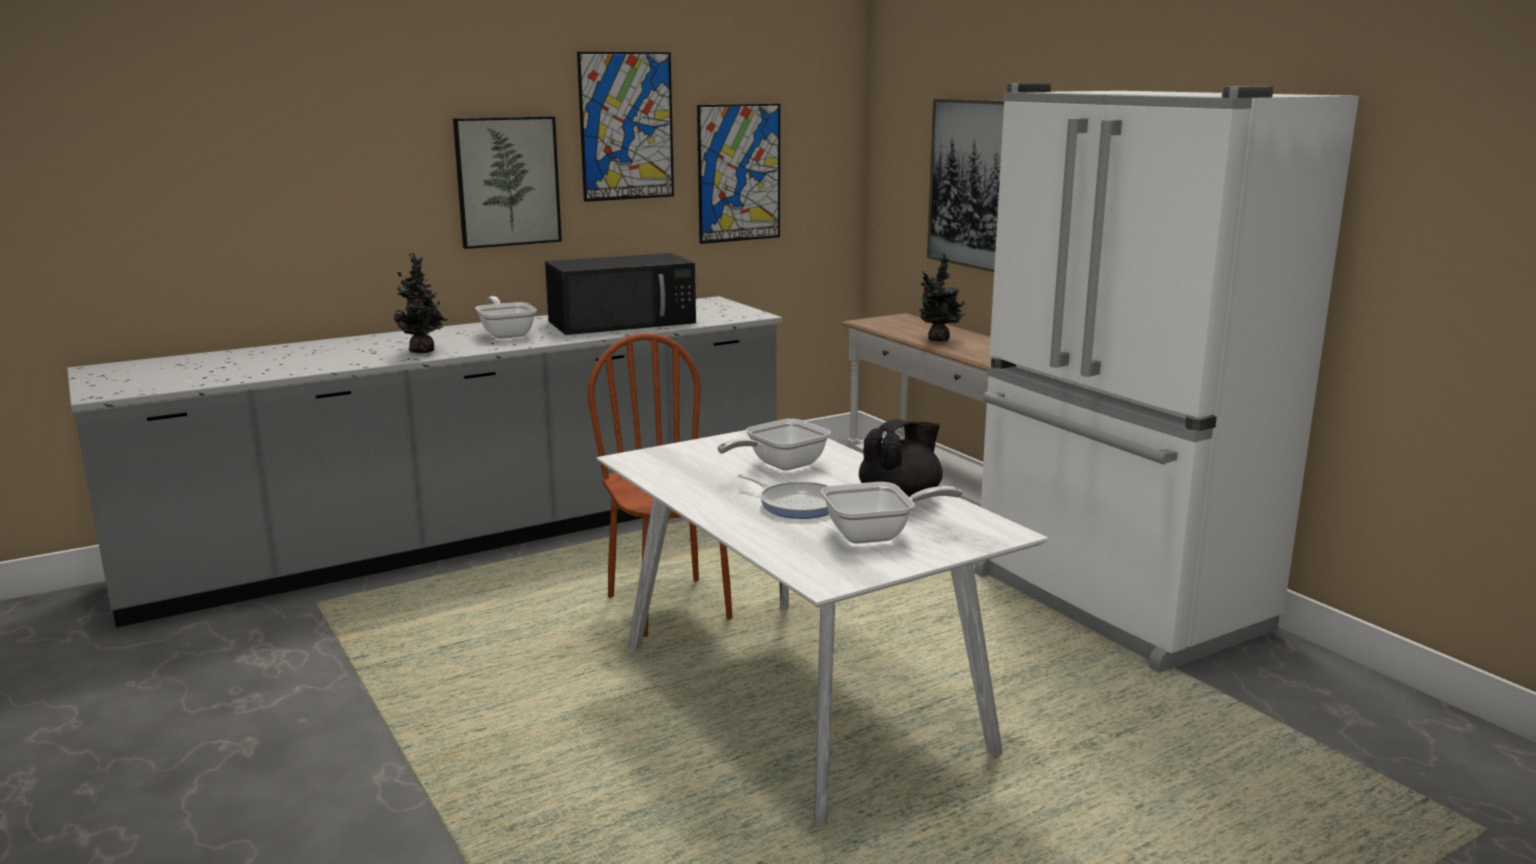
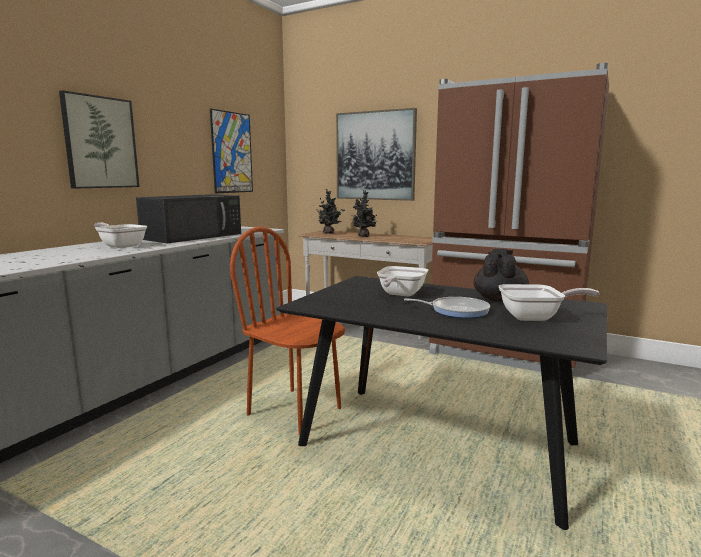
camera: 30 degrees left, 5 degrees down
(424, 351) = (70, 258): potted plant -> potted plant (329, 233)
(626, 126) = (172, 115): picture -> none
(802, 697) = (439, 444): white dining table -> black dining table
(877, 535) = (536, 317): frying pan -> frying pan turned 45 degrees clockwise
(1115, 603) = (504, 353): white fridge -> brown fridge

